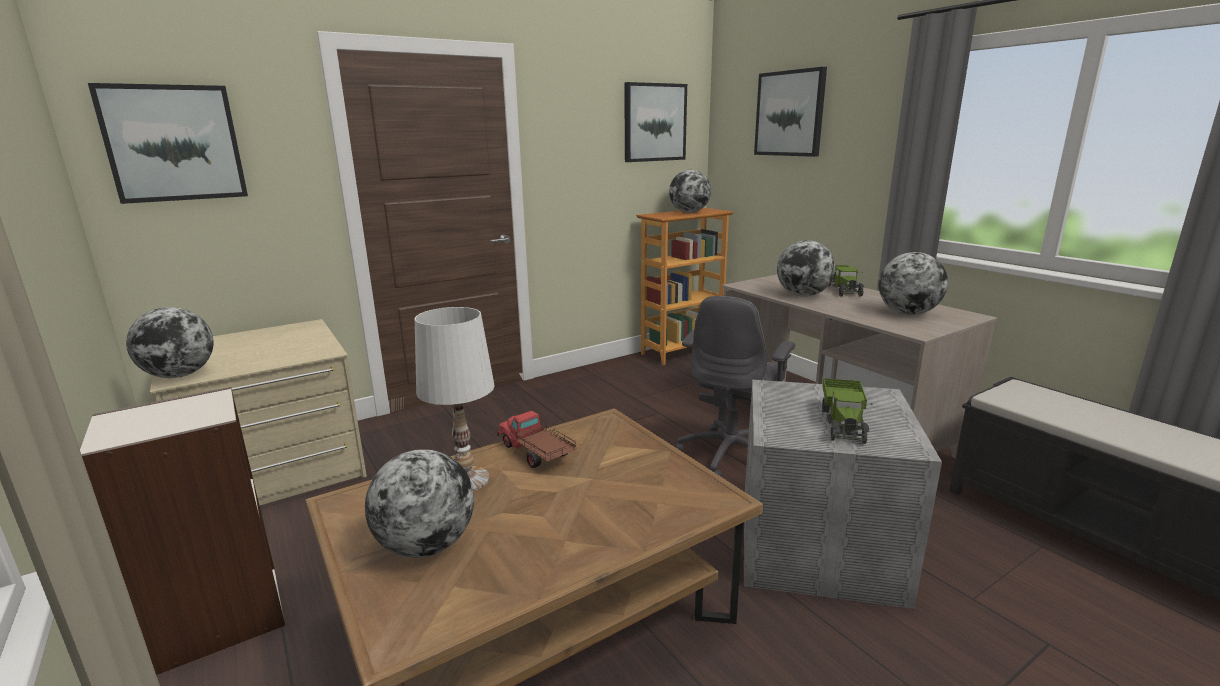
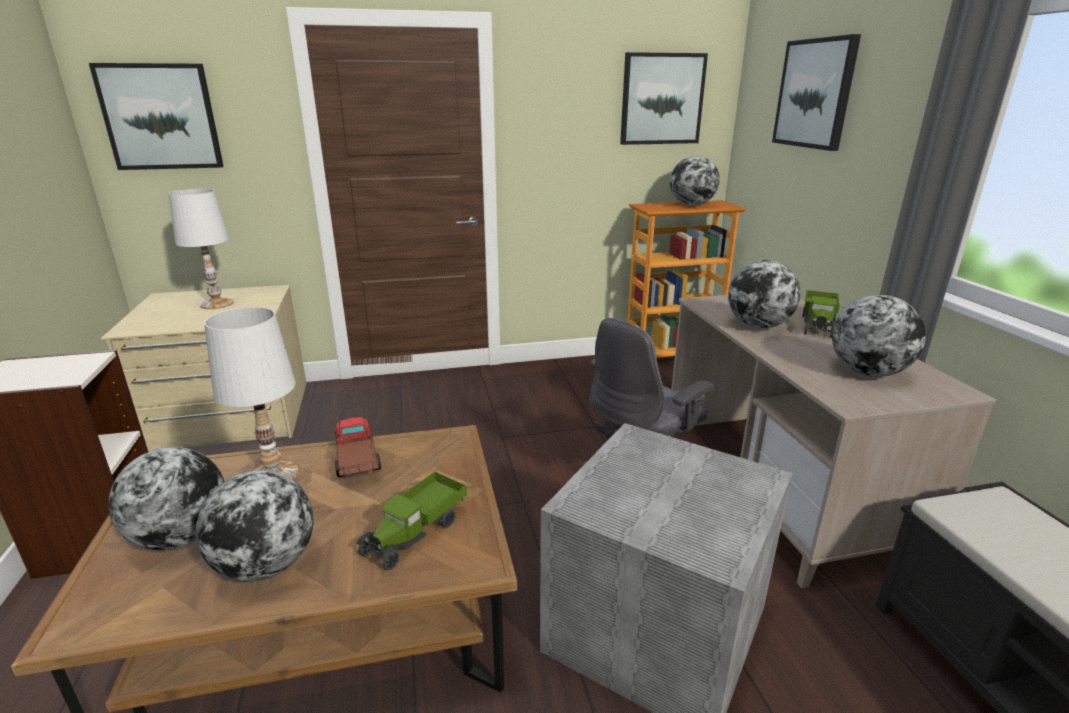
camera: 20 degrees right, 5 degrees up
(179, 375) = (133, 326): globe -> globe (266, 565)
(258, 344) = (216, 304): none -> white table lamp
(844, 422) = (673, 504): toy truck -> toy truck (416, 532)

